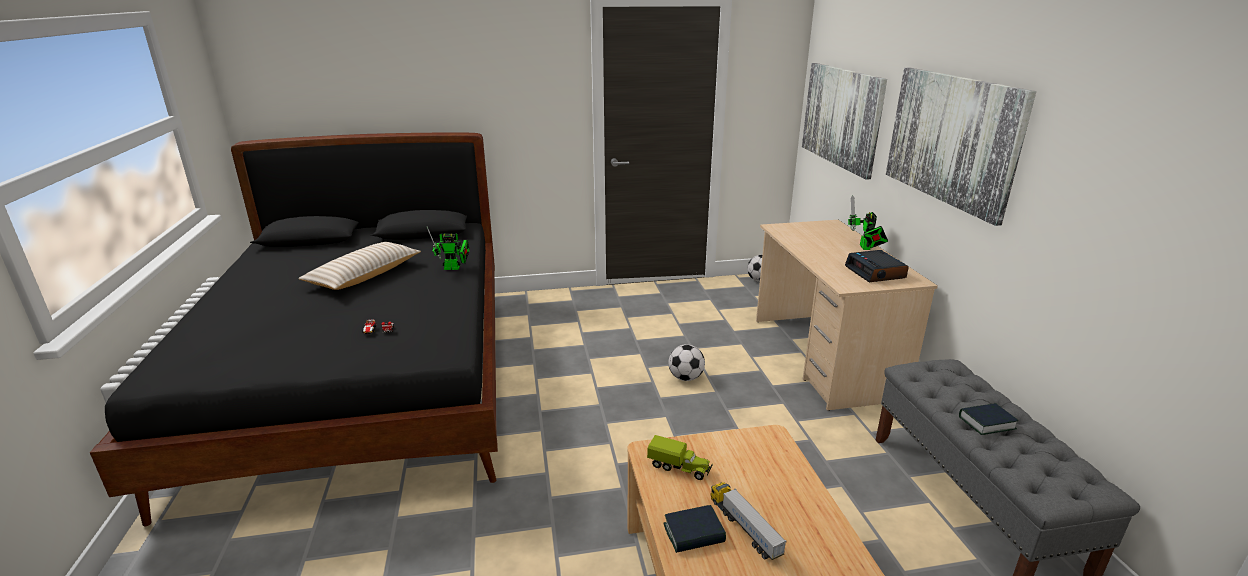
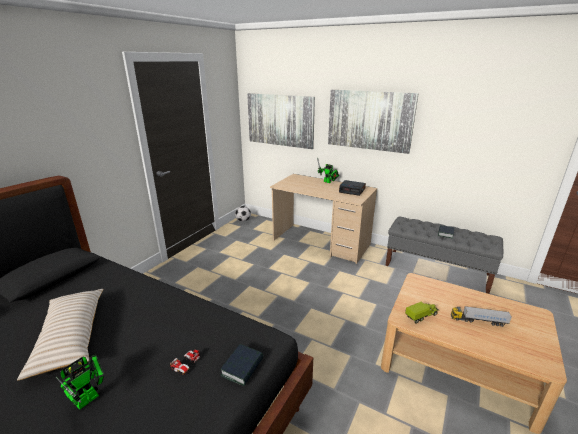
camera: 50 degrees left, 0 degrees up
(454, 268) = (142, 288): toy robot -> toy robot (90, 397)
(685, 378) = (288, 284): football -> none
(694, 534) = (475, 337): book -> book (242, 367)

